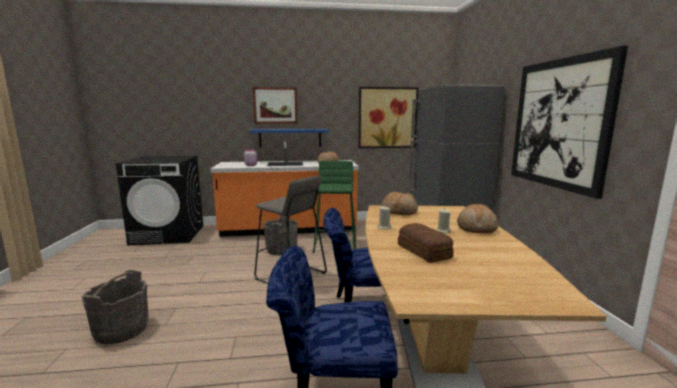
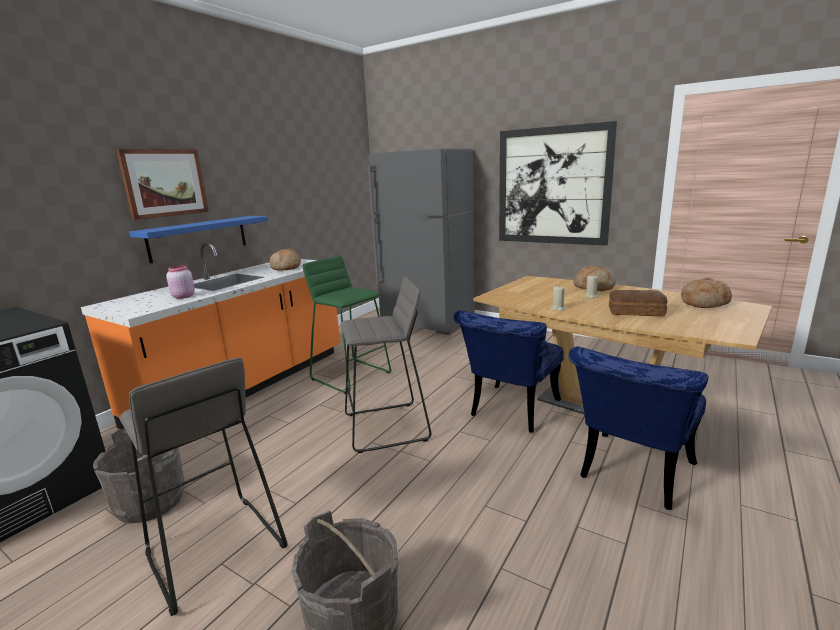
camera: 50 degrees left, 5 degrees up
(155, 280) = (214, 551): none -> grey stool
(281, 250) = (301, 410): grey bucket -> grey bucket (151, 501)
(387, 118) = (316, 192): picture -> none
(399, 211) = (514, 294): bread -> bread (704, 303)

